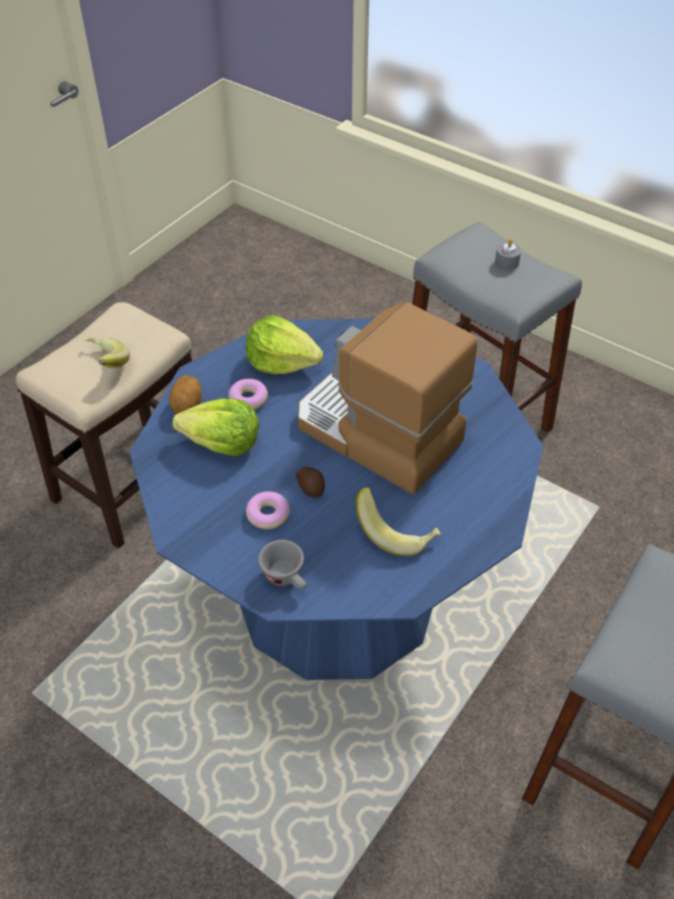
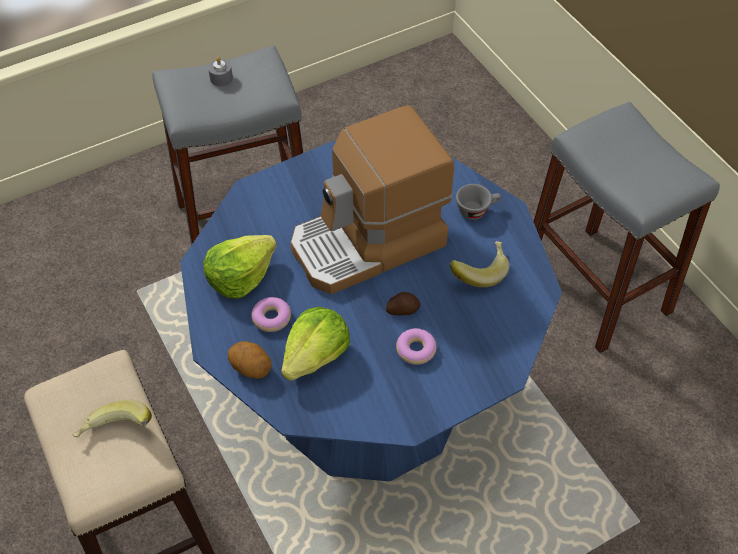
camera: 65 degrees left, 5 degrees up
(287, 578) = (488, 359): grey cup -> grey cup (477, 210)

